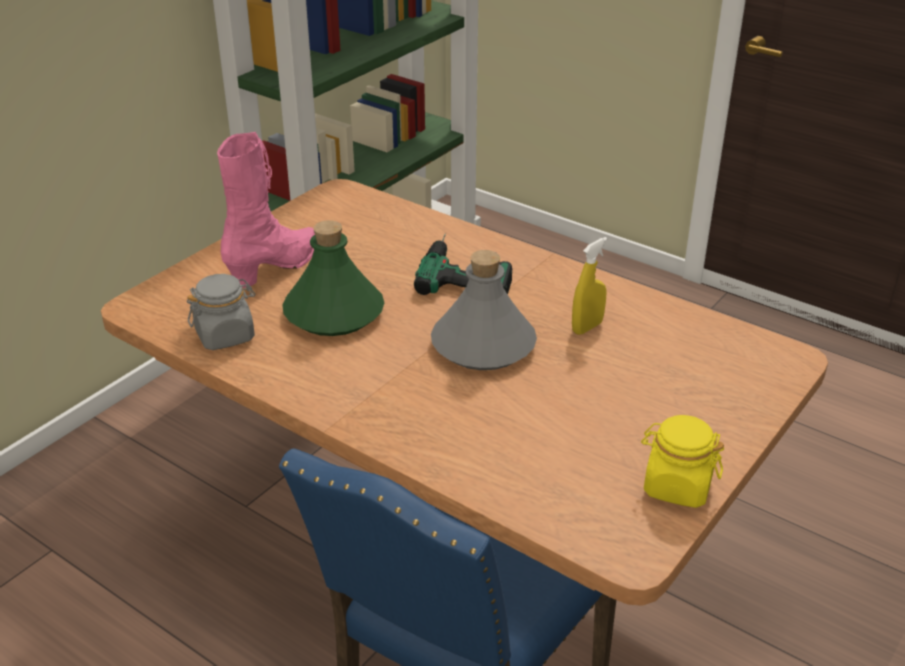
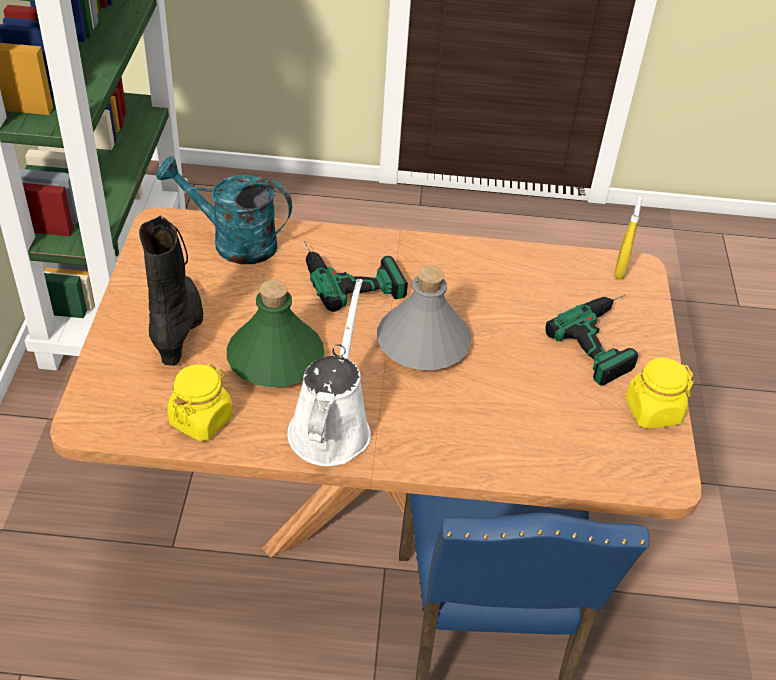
camera: 35 degrees left, 10 degrees up
(225, 335) = (201, 419): grey jar -> yellow jar
(276, 268) = (180, 329): pink boot -> black boot
(329, 379) = (331, 426): none -> white watering can
(387, 220) = (233, 242): none -> turquoise watering can
(587, 327) = (484, 295): yellow spray bottle -> yellow spray bottle (620, 270)
(689, 406) = (608, 339): none -> power drill

